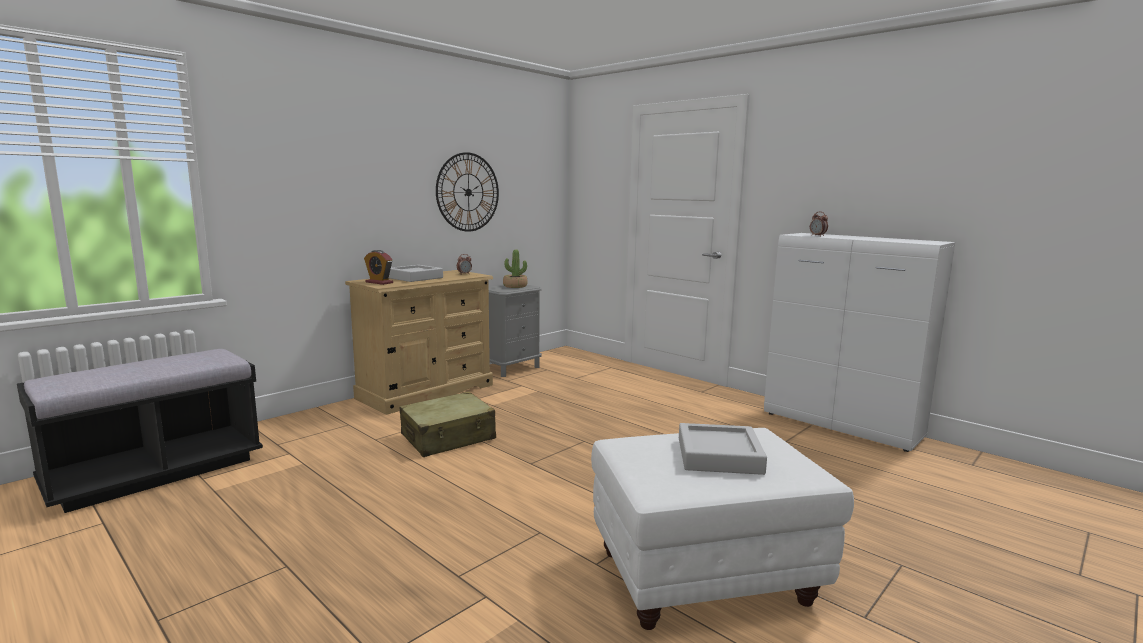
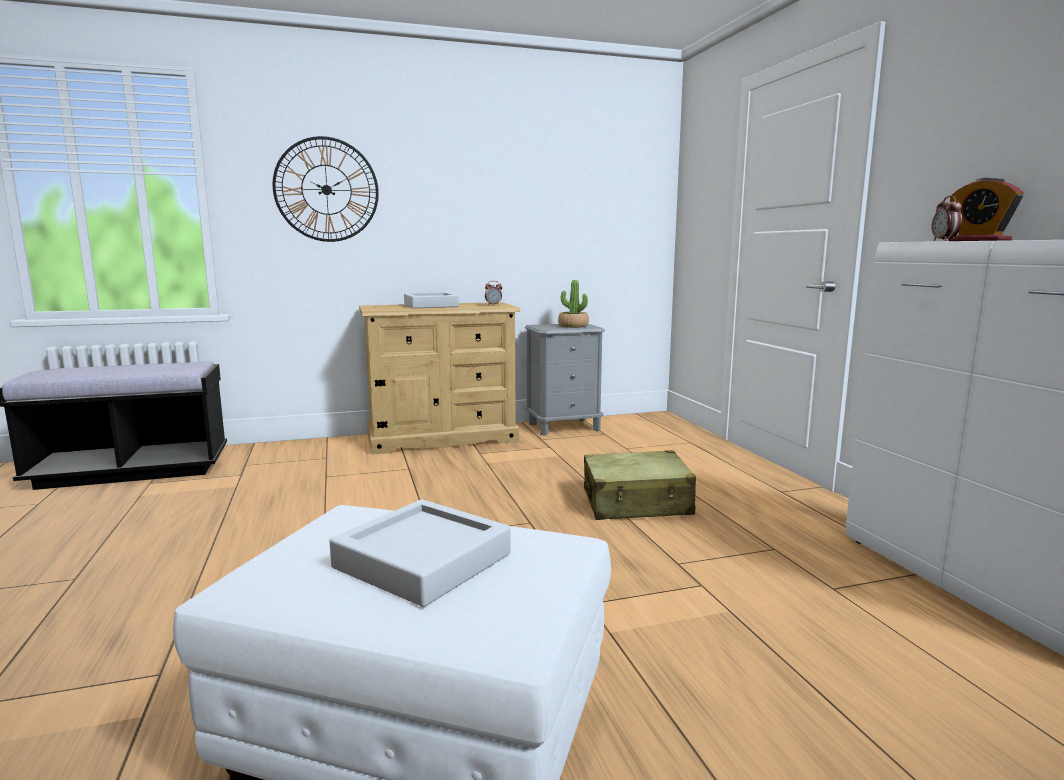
camera: 30 degrees right, 0 degrees up
(379, 282) = (382, 307): alarm clock -> alarm clock (979, 241)
(448, 437) = (392, 488): beige suitcase -> beige suitcase (636, 503)
(468, 192) = (521, 210): wall clock -> wall clock (326, 190)

